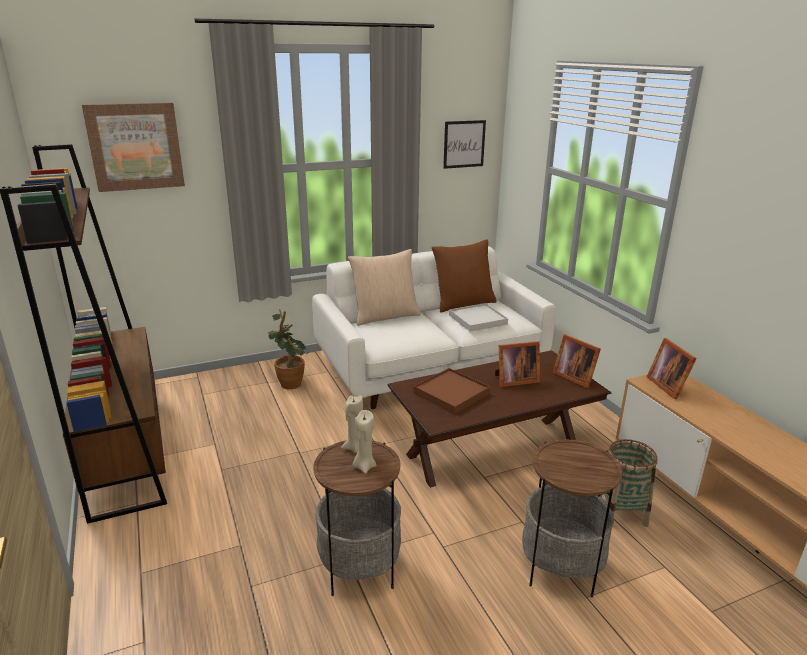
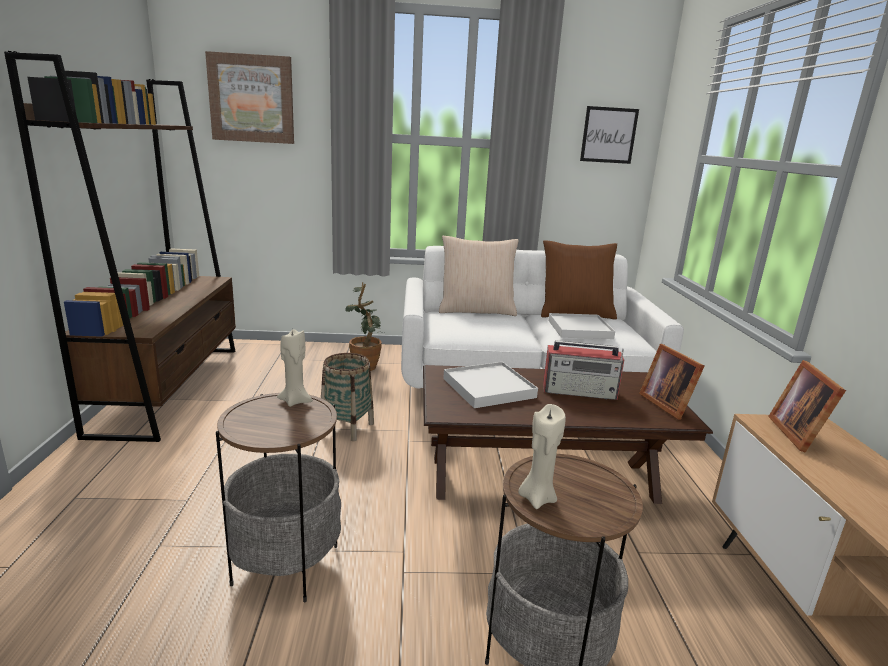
camera: 20 degrees right, 5 degrees down
(364, 466) = (284, 421): beige candle -> beige candle (537, 498)
(451, 393) = (489, 388): brown tray -> white tray
(514, 380) = (580, 391): picture frame -> radio
(621, 512) = (685, 605): basket -> basket (347, 427)

